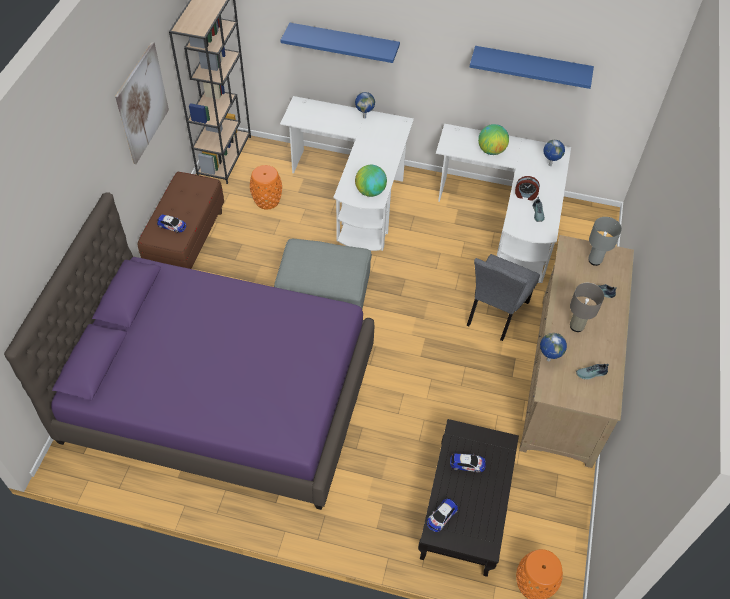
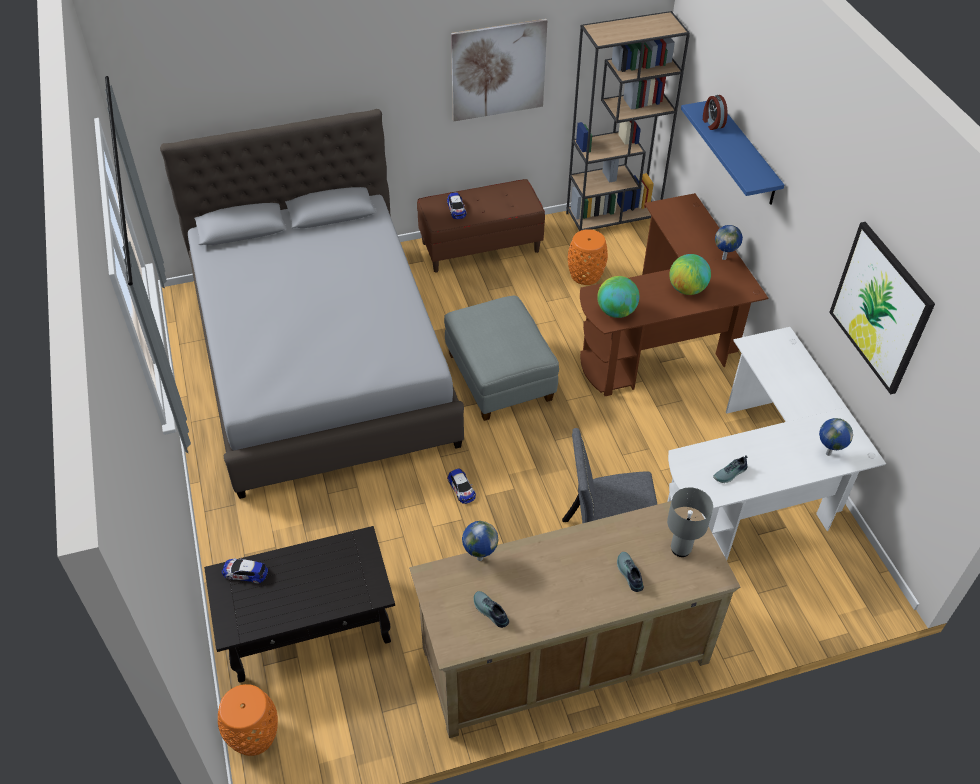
camera: 60 degrees right, 5 degrees down
(220, 393) = (322, 359): purple bed -> grey bed
(356, 192) = (666, 336): white desk -> brown desk
(467, 464) = (325, 569): toy car -> toy car (461, 488)
(491, 150) = (791, 387): globe -> globe (687, 289)
(525, 195) = (748, 449): alarm clock -> alarm clock (712, 123)
(531, 66) = (880, 308): blue shelf -> picture
(576, 327) = (553, 569): grey table lamp -> none

